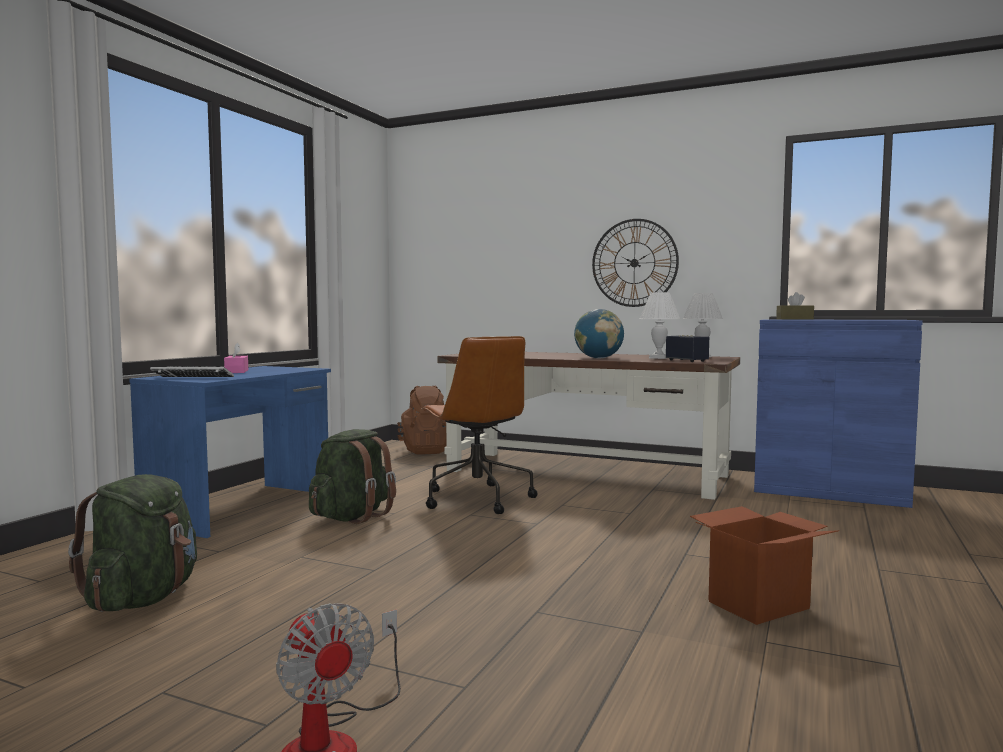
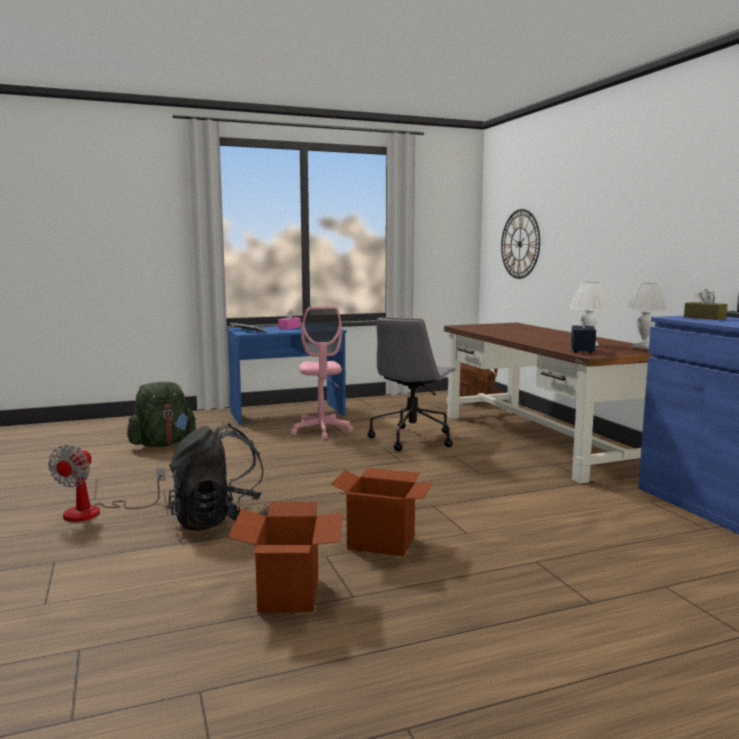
camera: 45 degrees right, 5 degrees up
(352, 517) = (321, 431): green backpack -> pink office chair
(476, 498) = (412, 438): brown office chair -> grey office chair
(553, 660) = (220, 521): none -> black backpack
(598, 358) = (534, 340): globe -> none
(634, 263) = (625, 248): wall clock -> wall clock (520, 244)
(866, 698) = (289, 594): none -> cardboard box

